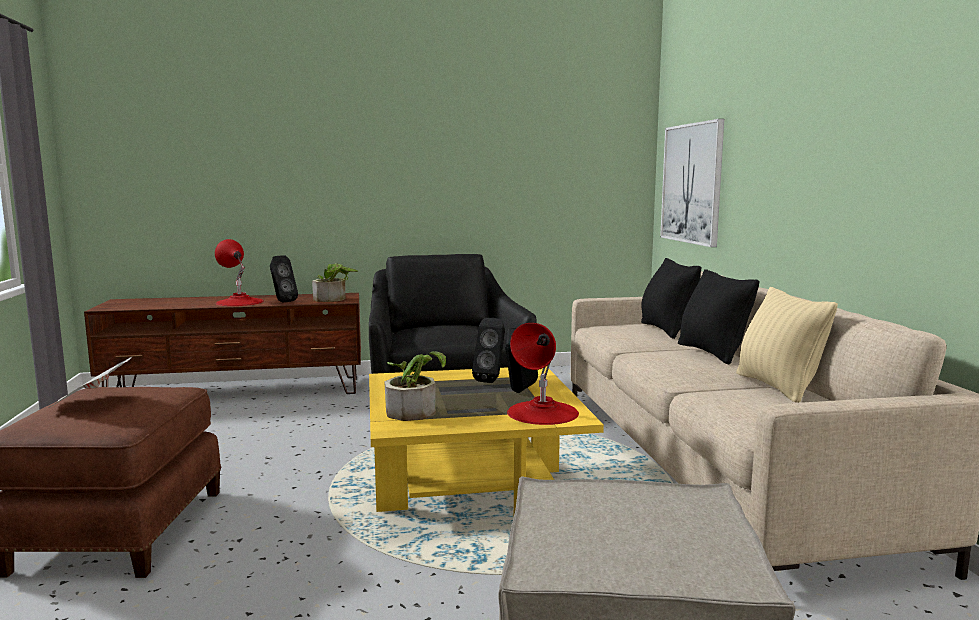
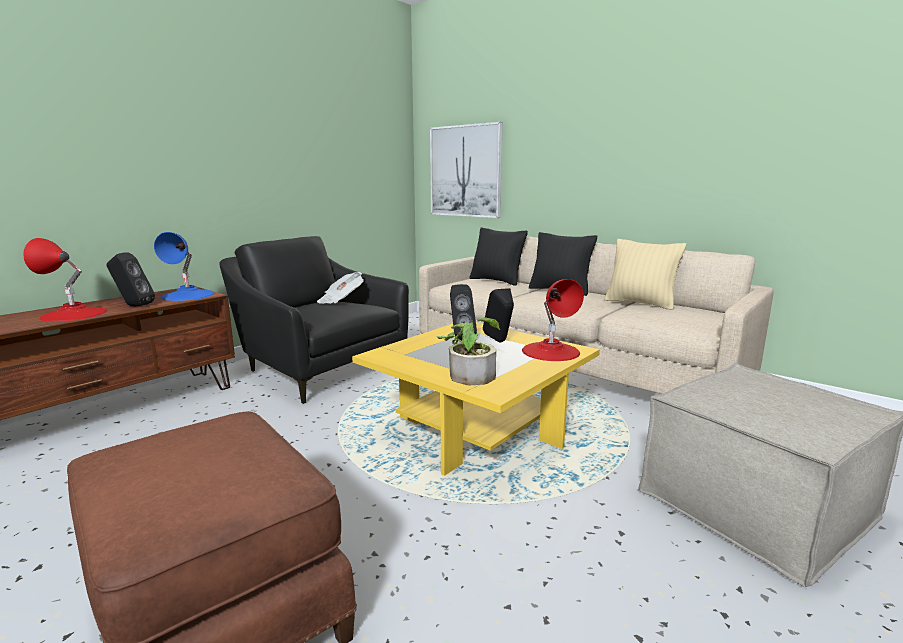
camera: 40 degrees left, 5 degrees up
(92, 403) = (174, 468): newspaper -> newspaper (341, 300)
(334, 299) = (188, 295): potted plant -> blue table lamp

